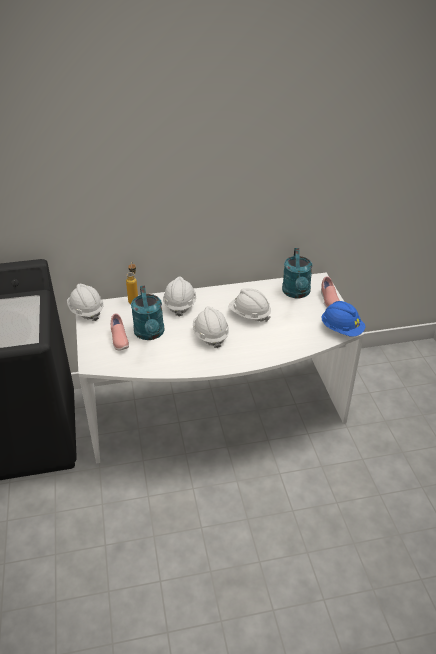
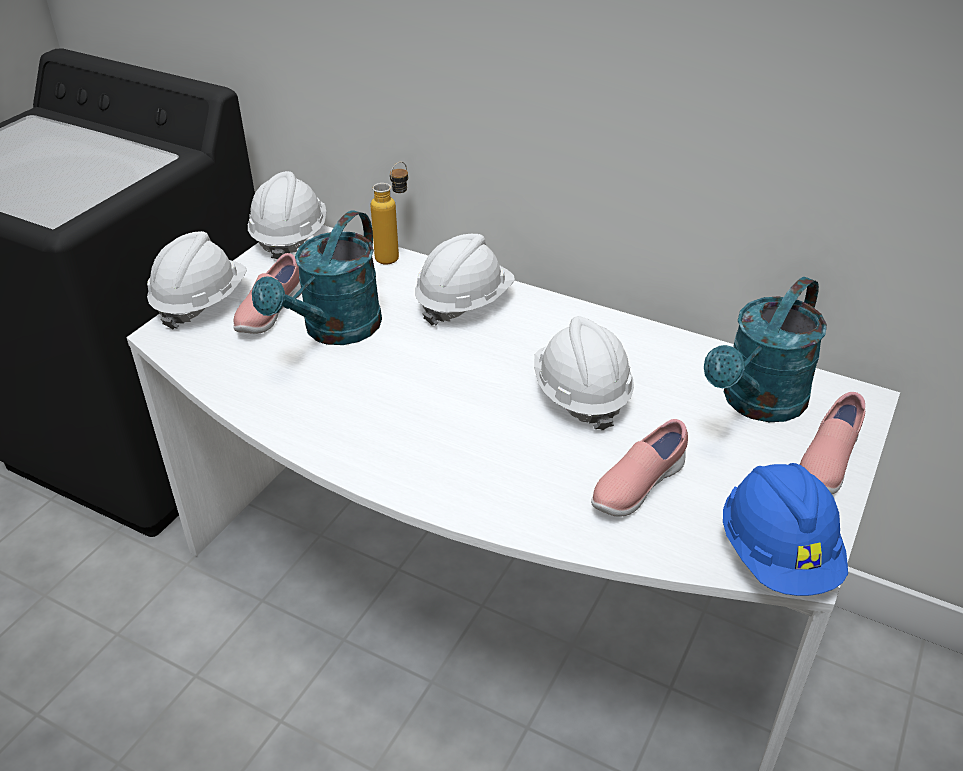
camera: 40 degrees right, 0 degrees up
(210, 335) = (441, 394): white hard hat -> white hard hat (200, 302)
(292, 331) = (636, 487): none -> pink shoe

